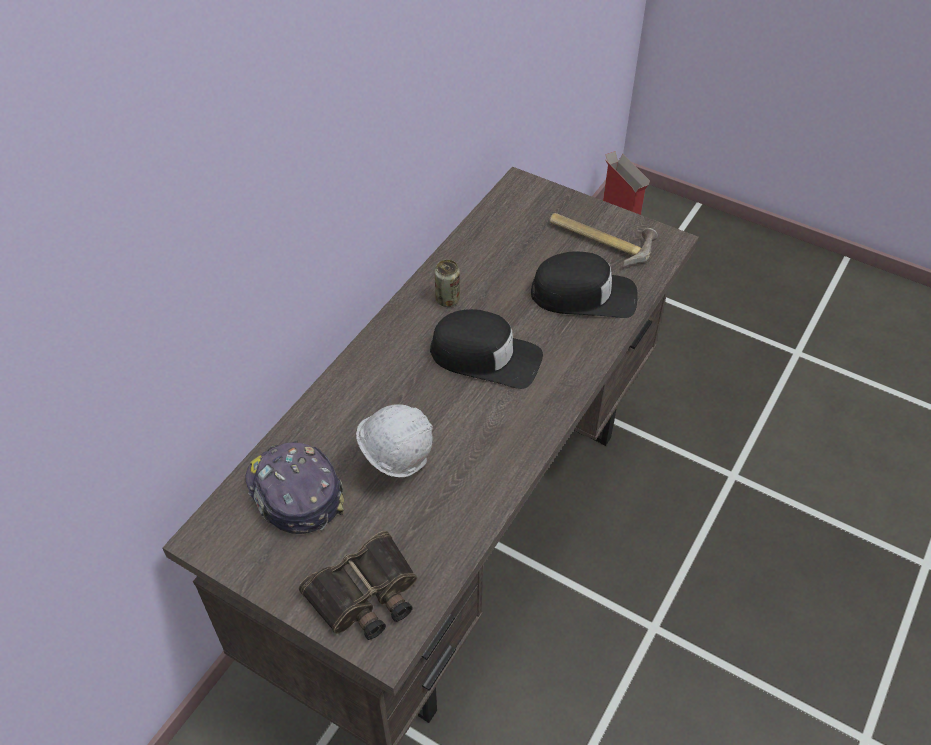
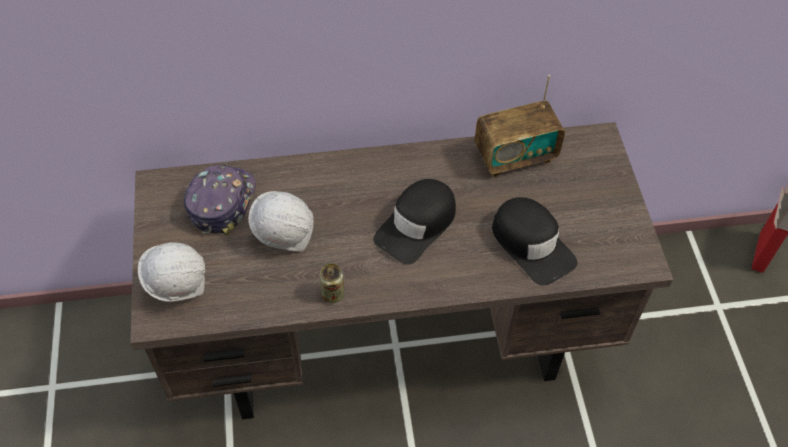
camera: 50 degrees right, 5 degrees up
(365, 595) = (180, 287): binoculars -> white hard hat
(447, 299) = (446, 171): can -> can (333, 294)
(481, 246) = (515, 156): none -> radio
(485, 356) = (417, 225): black cap -> black cap turned 60 degrees clockwise
(601, 239) = (599, 220): hammer -> none

